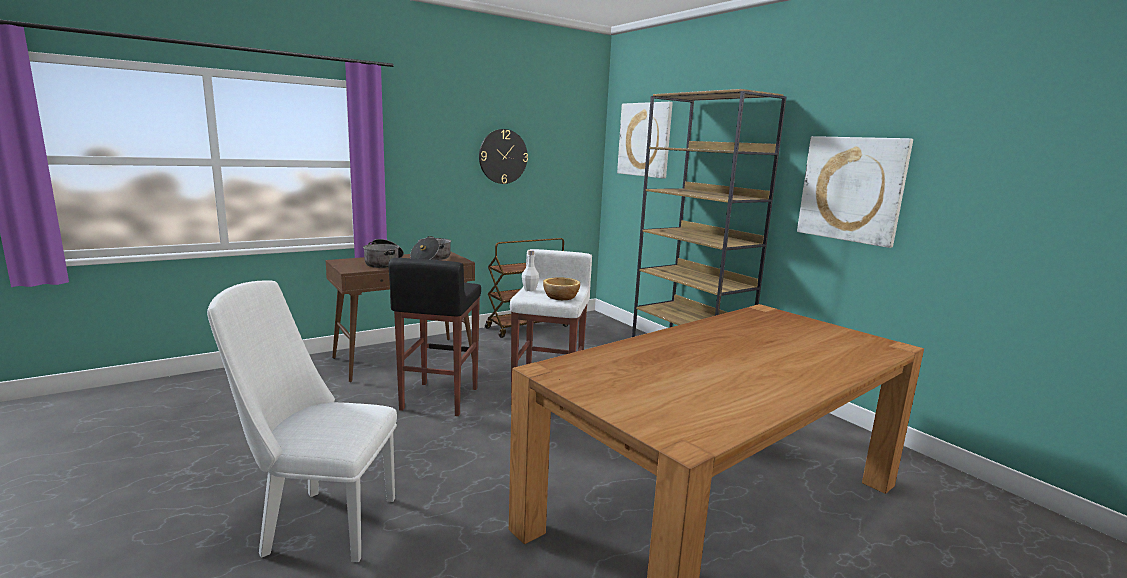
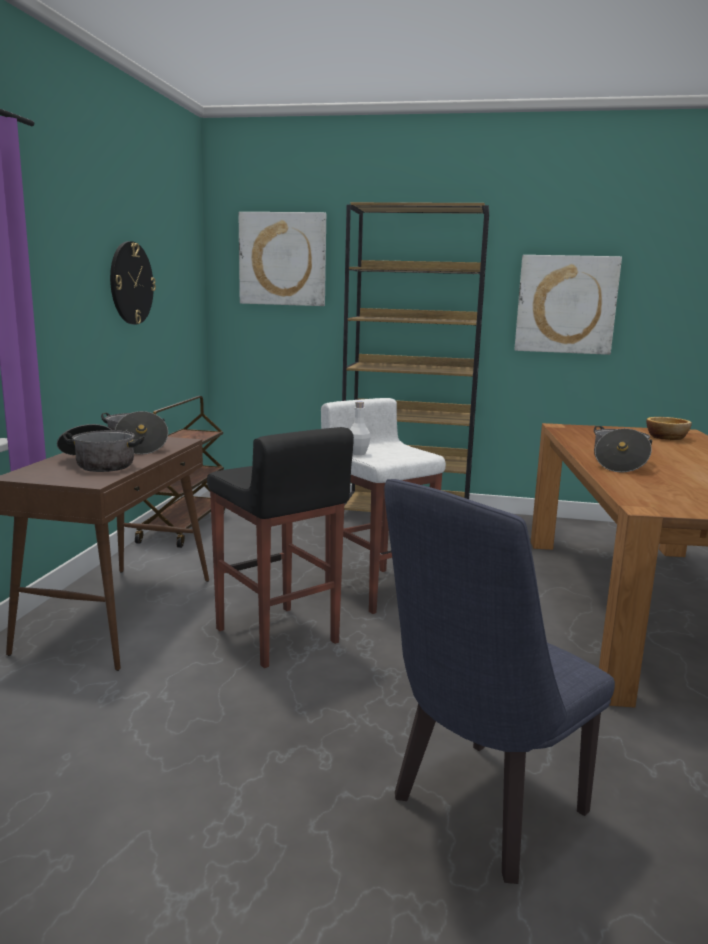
camera: 45 degrees left, 0 degrees up
(320, 524) = (480, 813): white chair -> blue chair
(561, 297) = (409, 453): bowl -> bowl (667, 437)
(675, 343) = (618, 463): none -> cooking pot

